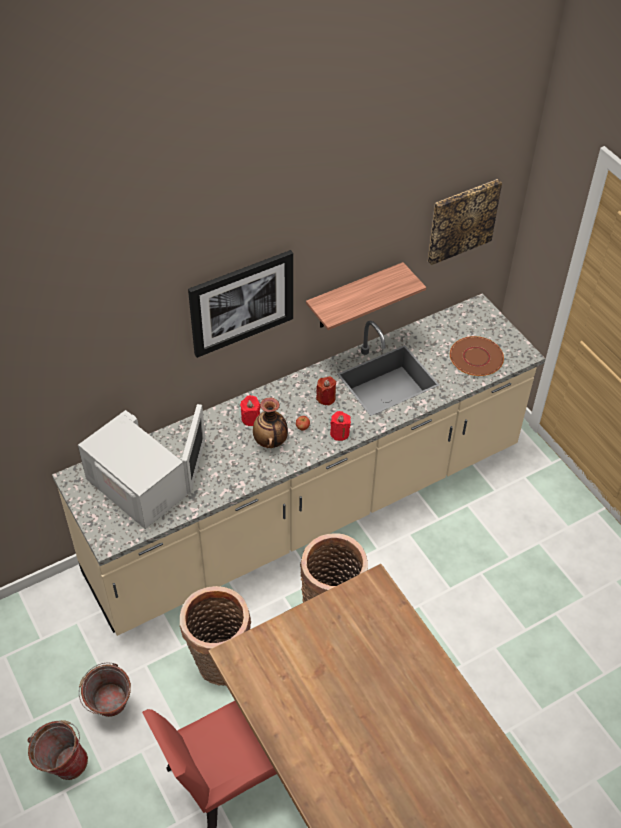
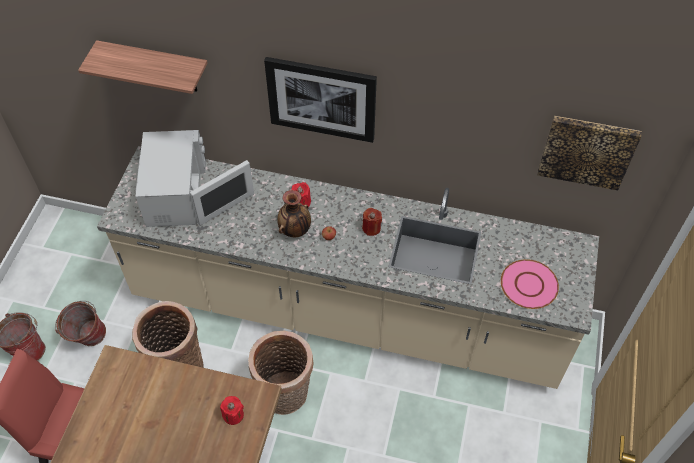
camera: 45 degrees right, 5 degrees up
(339, 433) = (350, 262): red candle -> red candle (233, 415)
(354, 297) = (447, 159): shelf -> shelf (155, 67)
(476, 357) = (529, 285): brown plate -> pink plate

